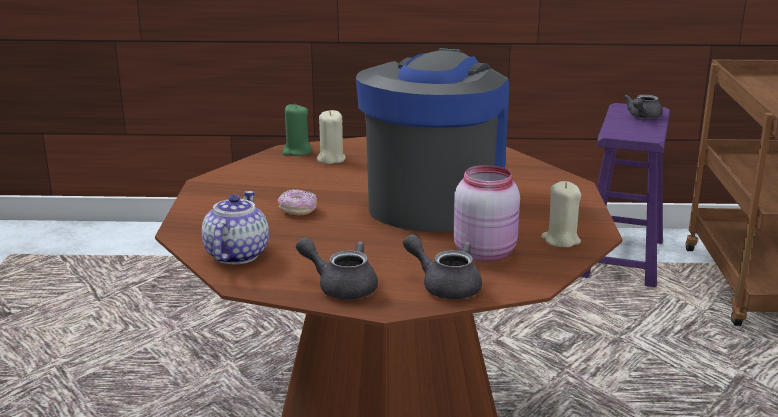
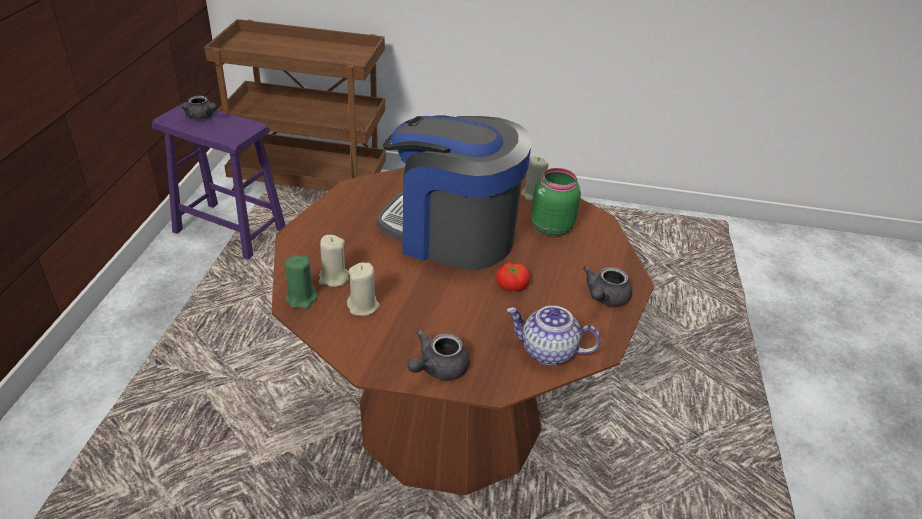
camera: 85 degrees left, 15 degrees up
(292, 173) = (363, 306): none -> beige candle
(298, 211) = (459, 309): donut -> none
(349, 233) = (511, 285): none -> tomato
(445, 286) = (601, 252): grey teapot -> grey teapot (438, 368)
(485, 252) = (550, 227): pink jar -> green jar

